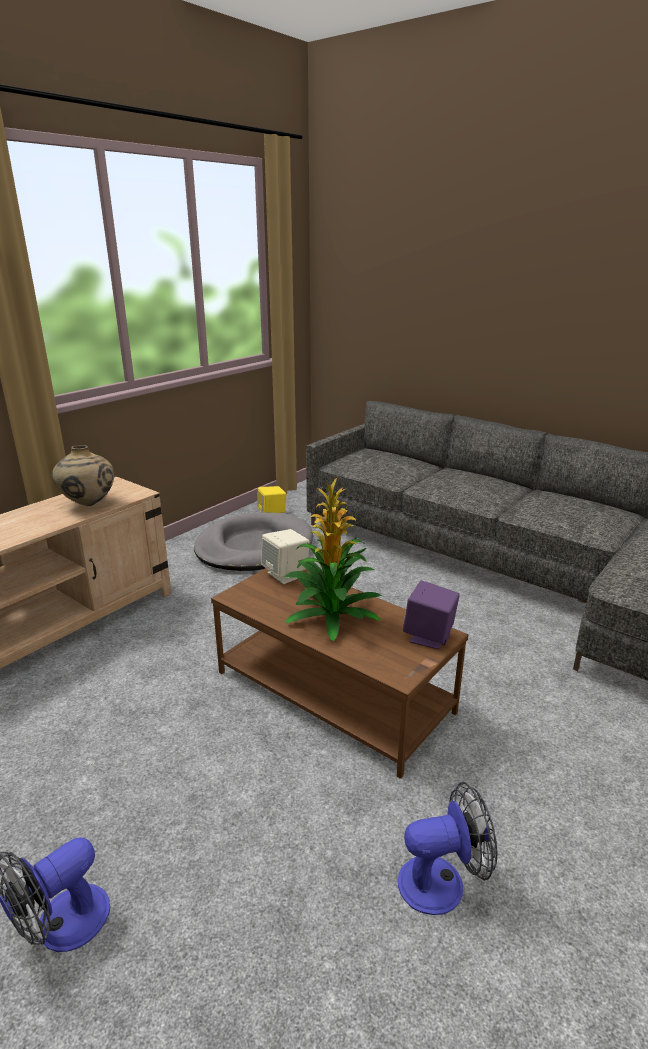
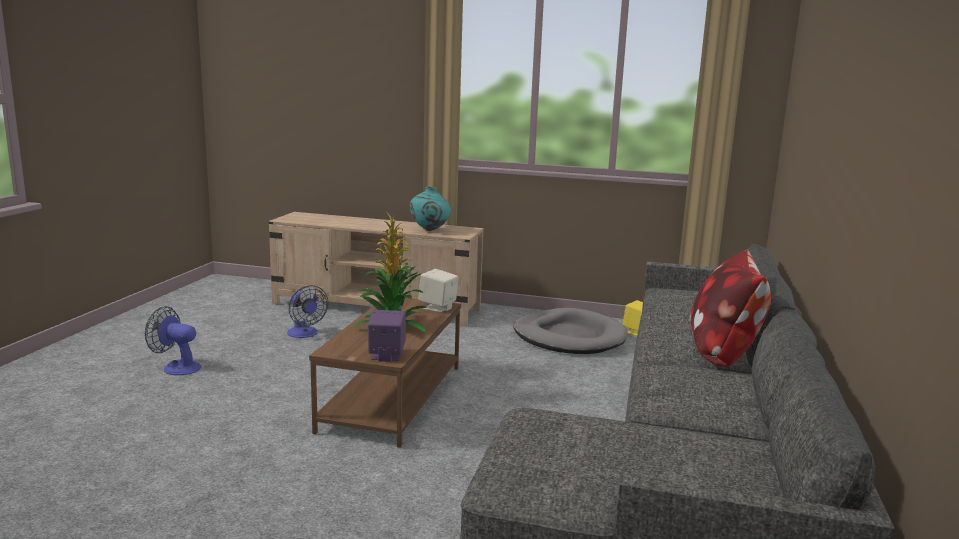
camera: 65 degrees right, 10 degrees down
(88, 504) = (429, 230): beige vase -> turquoise vase
(442, 881) = (225, 457): fan -> fan (304, 334)
(497, 484) = (723, 351): none -> pillow

